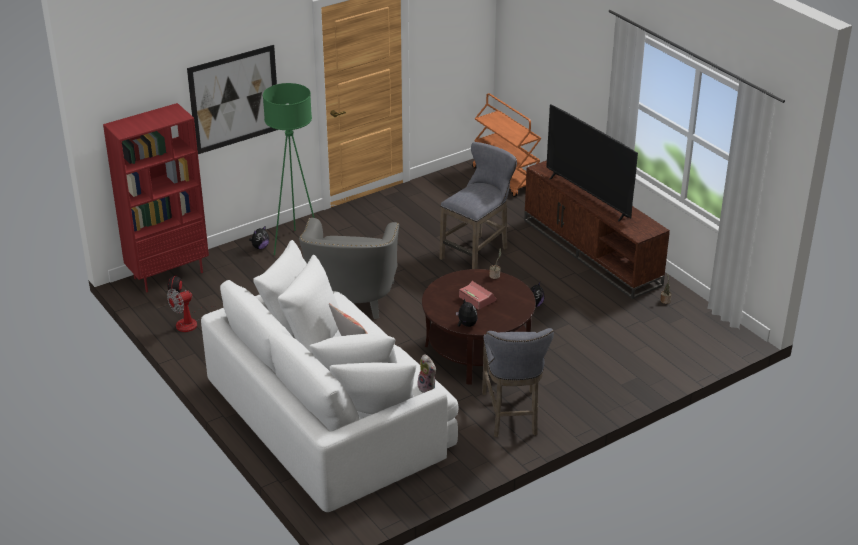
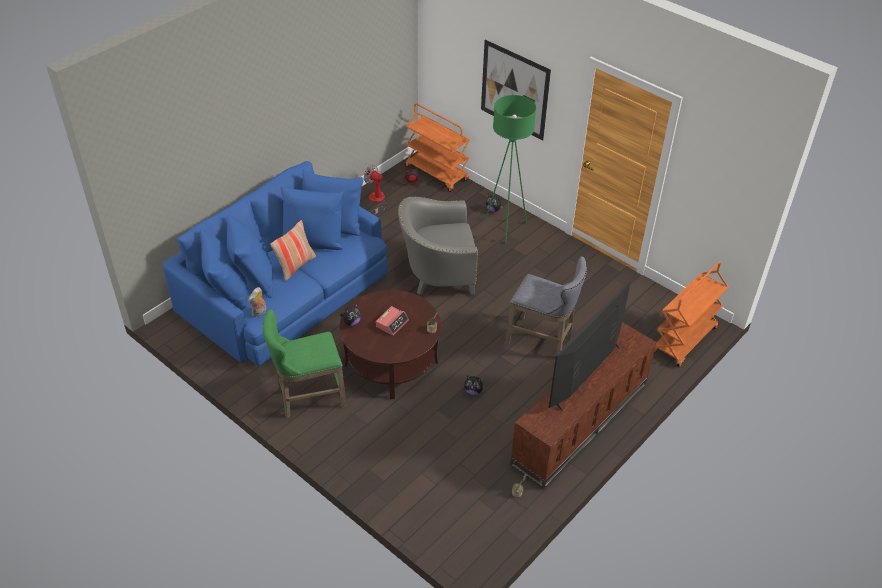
camera: 75 degrees right, 10 degrees up
(168, 274) = (437, 173): red bookcase -> orange cart
(330, 417) = (285, 292): white sofa -> blue sofa
(511, 416) = (308, 398): grey stool -> green stool

